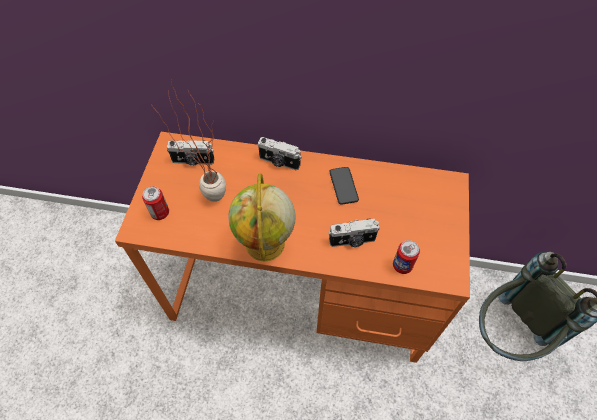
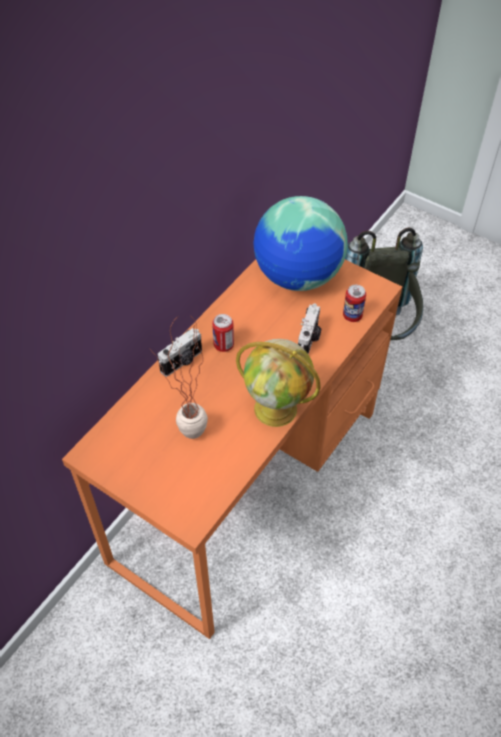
camera: 65 degrees left, 5 degrees down
(160, 213) = (184, 492): can -> can (223, 345)
(193, 161) = (130, 439): camera -> none
(343, 186) = (244, 322): phone -> none
(420, 205) = (297, 277): none -> globe

